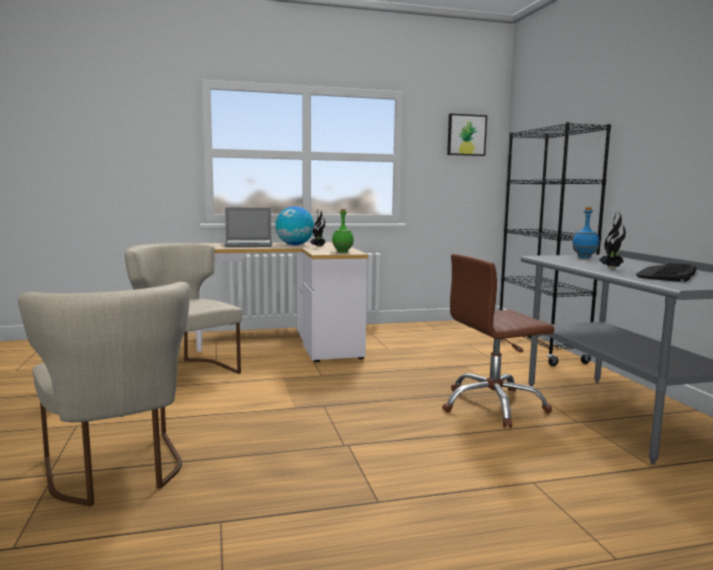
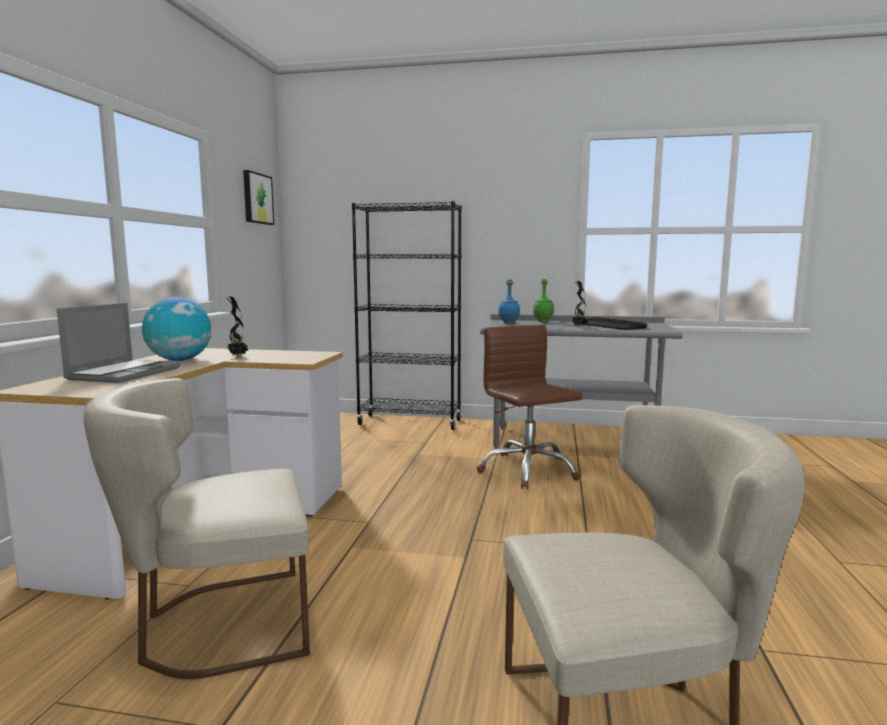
camera: 65 degrees left, 0 degrees up
(342, 252) = (310, 355): green bottle -> green bottle (543, 322)
(493, 406) = (527, 470): brown office chair -> brown office chair turned 150 degrees clockwise

